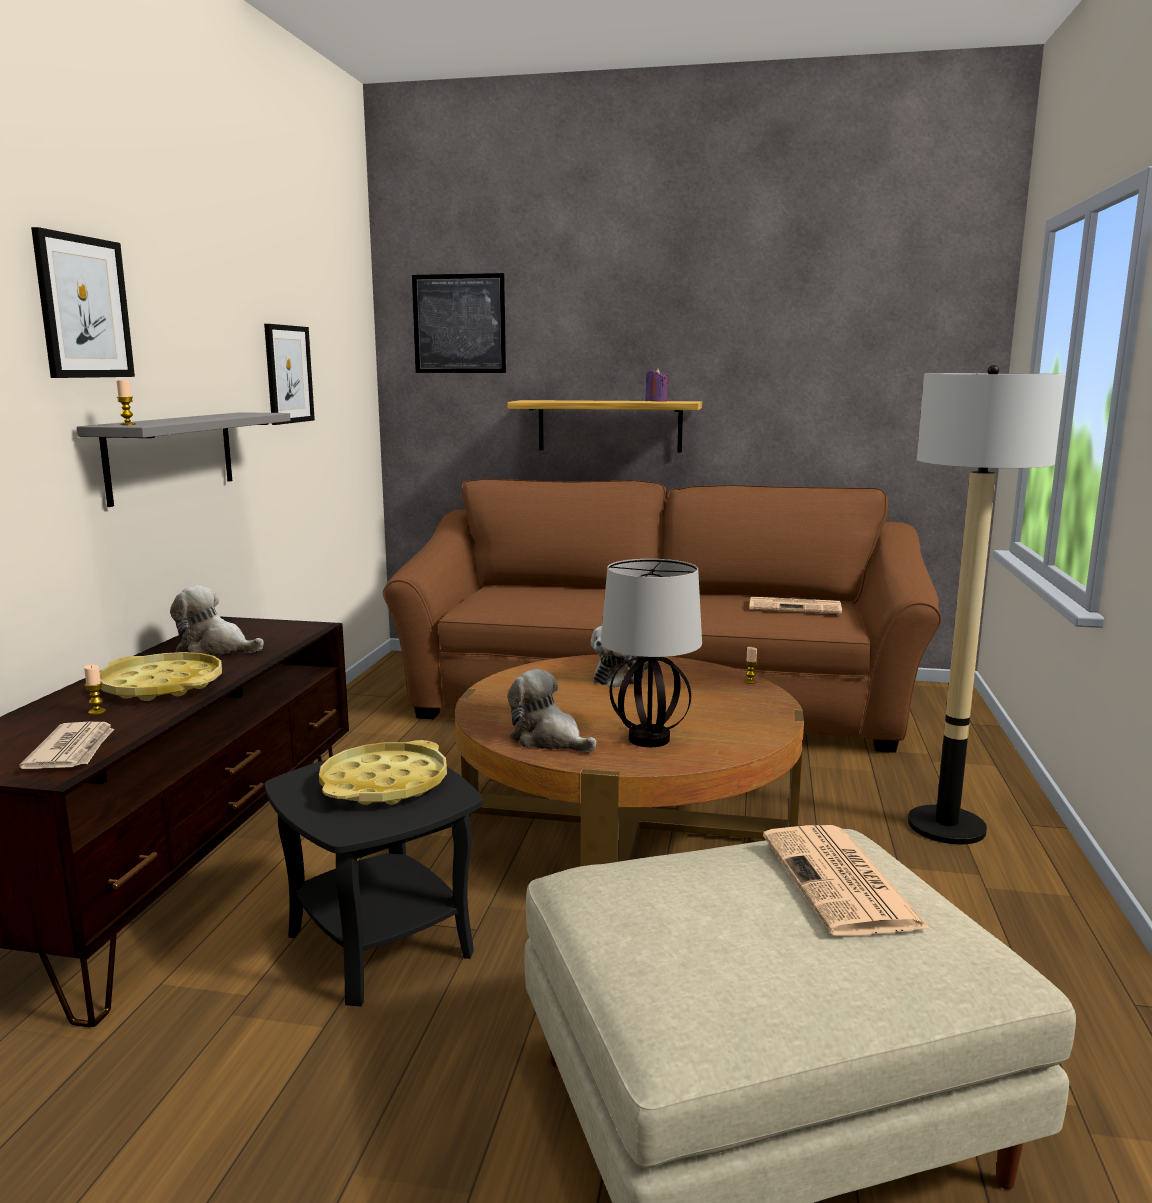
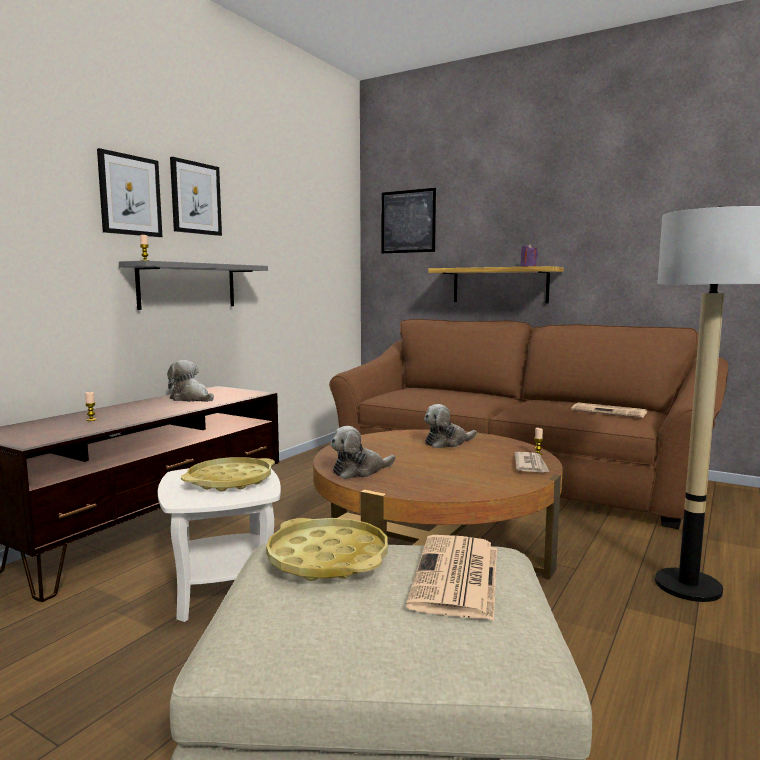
camera: 20 degrees right, 5 degrees down
(73, 750) = (54, 434): newspaper -> newspaper (531, 465)
(162, 686) = (140, 412): yellow tray -> yellow tray (328, 558)
(288, 374) = (284, 248): picture -> picture (196, 198)
(381, 943) = (224, 588): black side table -> white side table
(549, 740) = (360, 471): plush toy -> plush toy turned 90 degrees counterclockwise
(648, 739) = (426, 478): table lamp -> none

